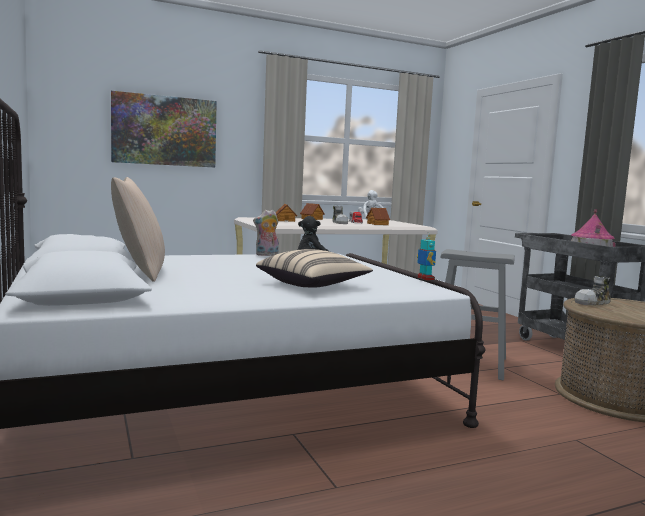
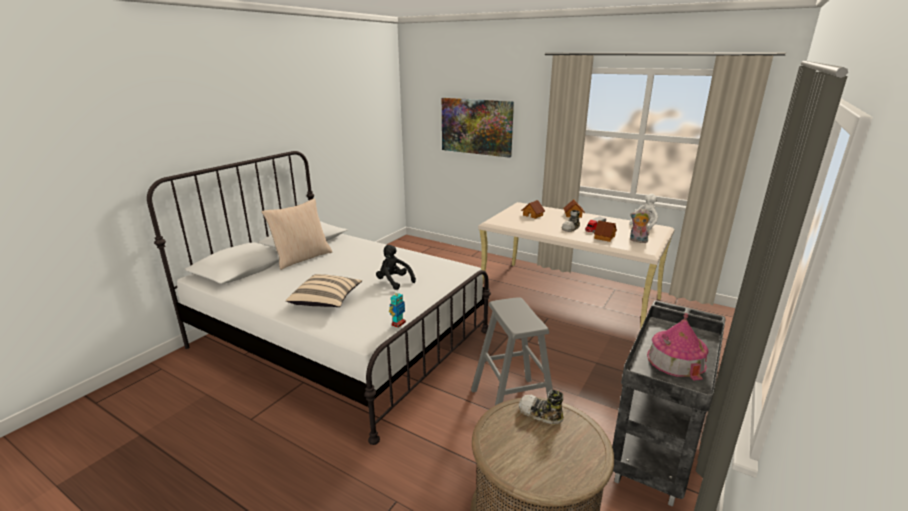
camera: 55 degrees right, 15 degrees up
(266, 255) = (417, 256): plush toy -> plush toy (637, 241)

